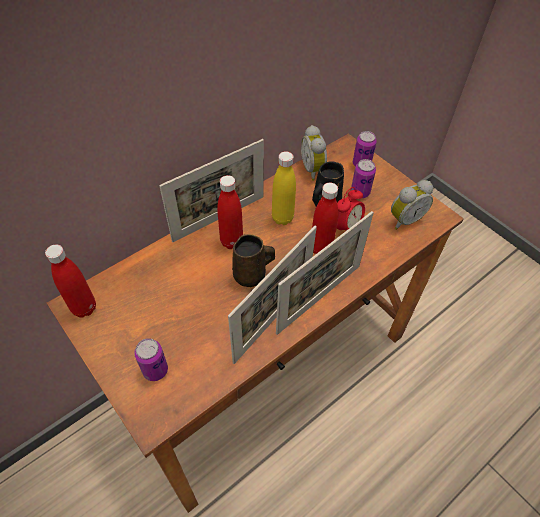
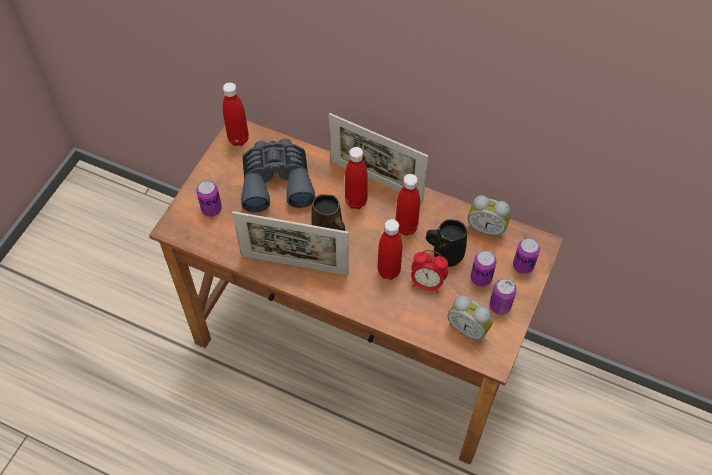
camera: 65 degrees right, 5 degrees up
(163, 295) = (276, 181): none -> grey binoculars
(282, 218) = (406, 227): yellow bottle -> red bottle
(314, 169) = (486, 228): alarm clock -> alarm clock turned 120 degrees counterclockwise
(319, 298) = (333, 290): picture frame -> none
(391, 192) = (500, 306): none -> can

